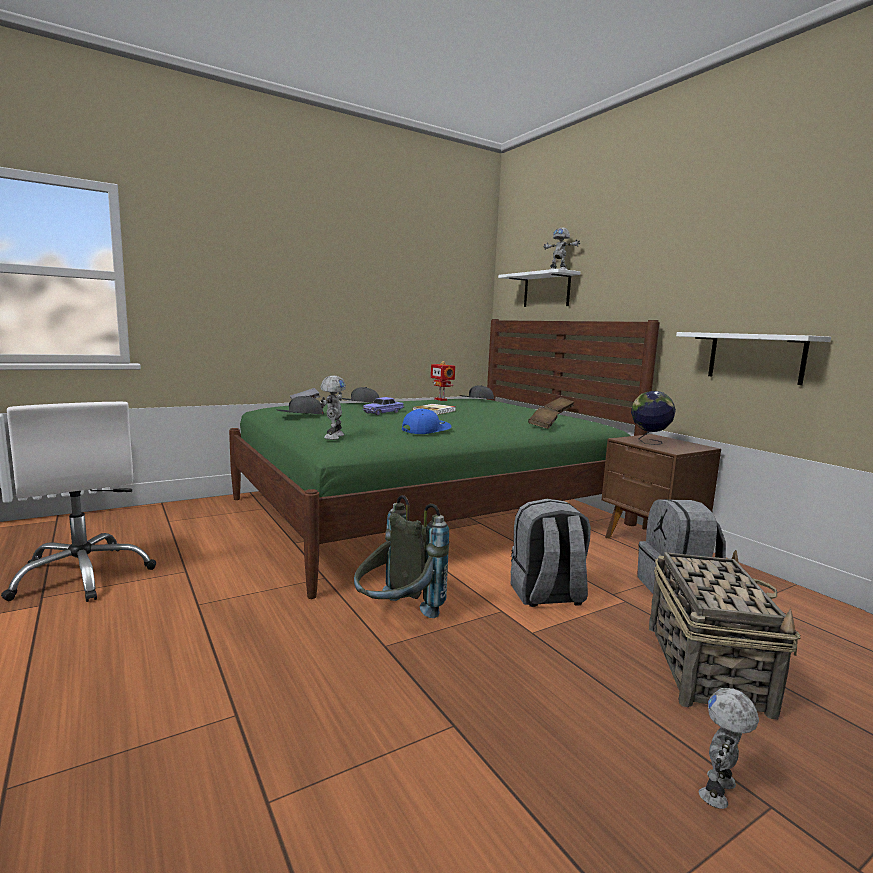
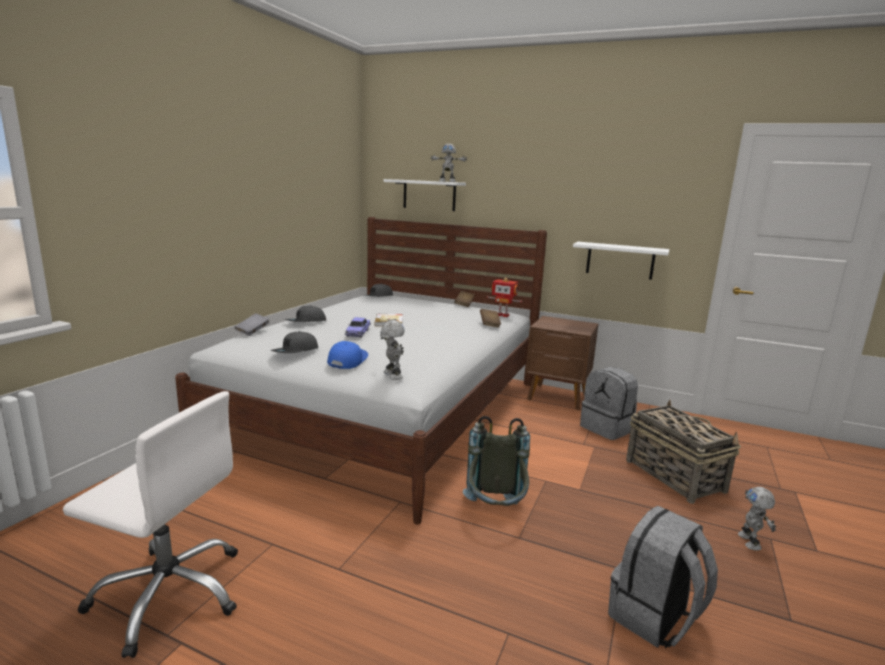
camera: 35 degrees left, 5 degrees up
(425, 430) = (436, 349): blue cap -> blue cap (347, 360)
(428, 511) = (386, 412): green bed -> white bed
(441, 400) = (355, 303): toy robot -> toy robot (502, 315)
(546, 596) = (554, 459): grey backpack -> grey backpack (654, 617)
(649, 442) = (558, 326): globe -> none

